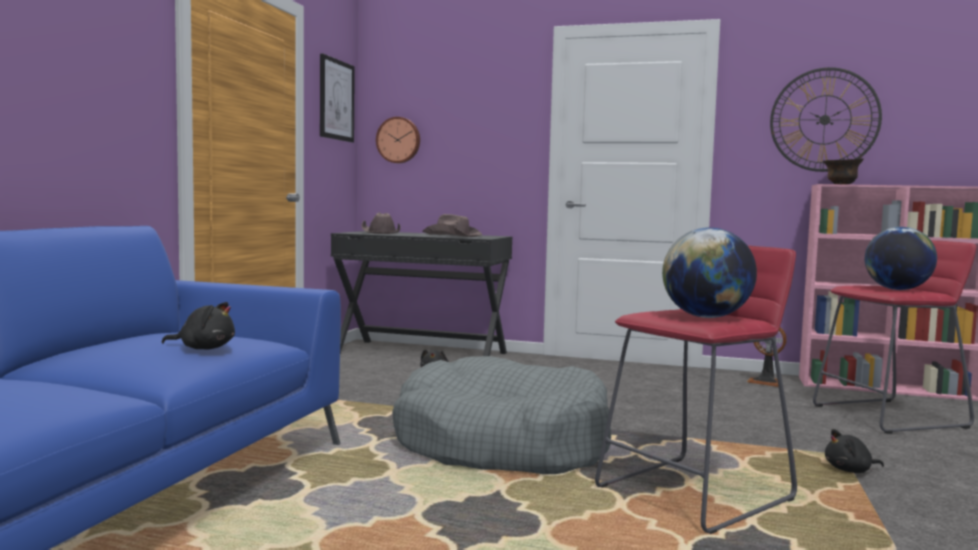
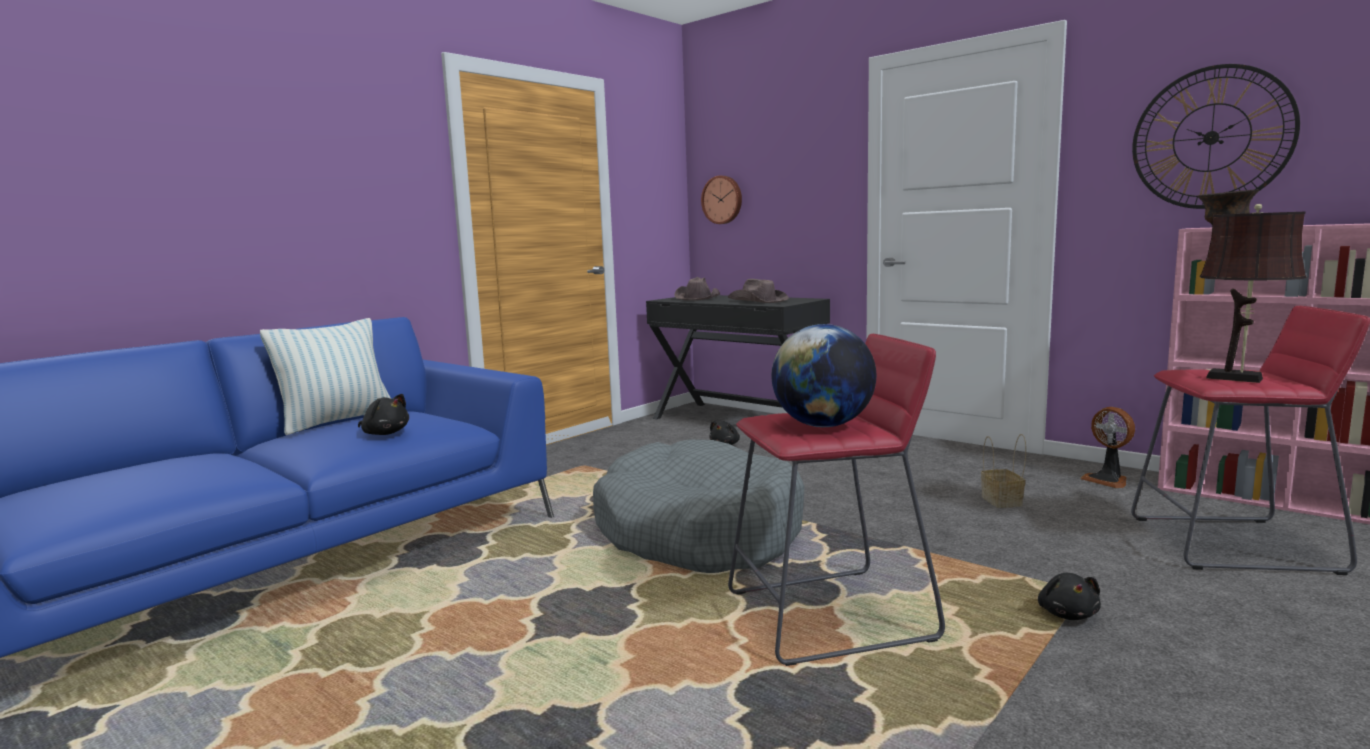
camera: 25 degrees right, 5 degrees up
(108, 341) = (337, 422): none -> pillow
(336, 100) = (654, 165): picture -> none
(715, 401) = (1003, 501): none -> basket
(850, 470) = (1067, 614): black plush toy -> black plush toy turned 105 degrees counterclockwise
(897, 289) = (1240, 379): globe -> brown table lamp

